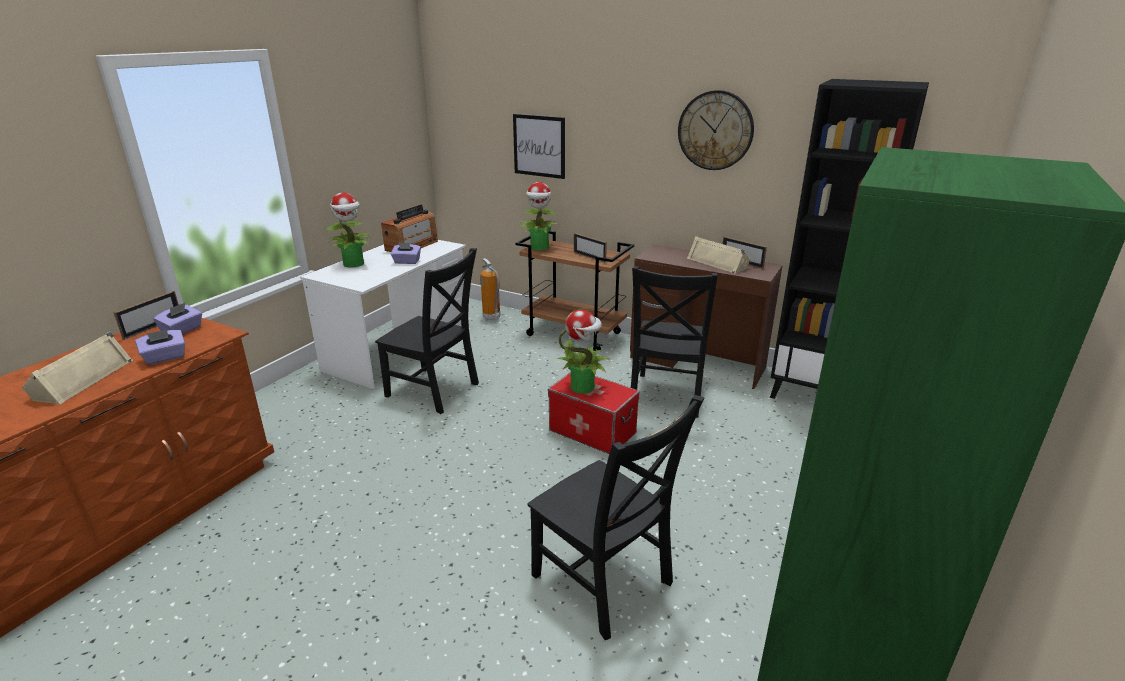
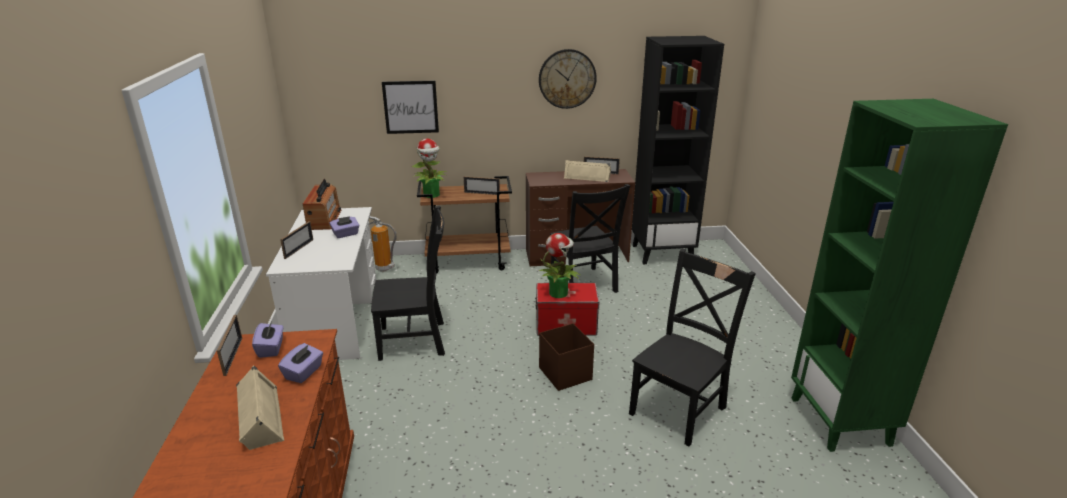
camera: 35 degrees left, 0 degrees up
(354, 264) = (299, 249): potted plant -> picture frame
(527, 481) = (565, 373): none -> brown storage box
(605, 583) = (680, 408): black chair -> black chair turned 60 degrees counterclockwise

